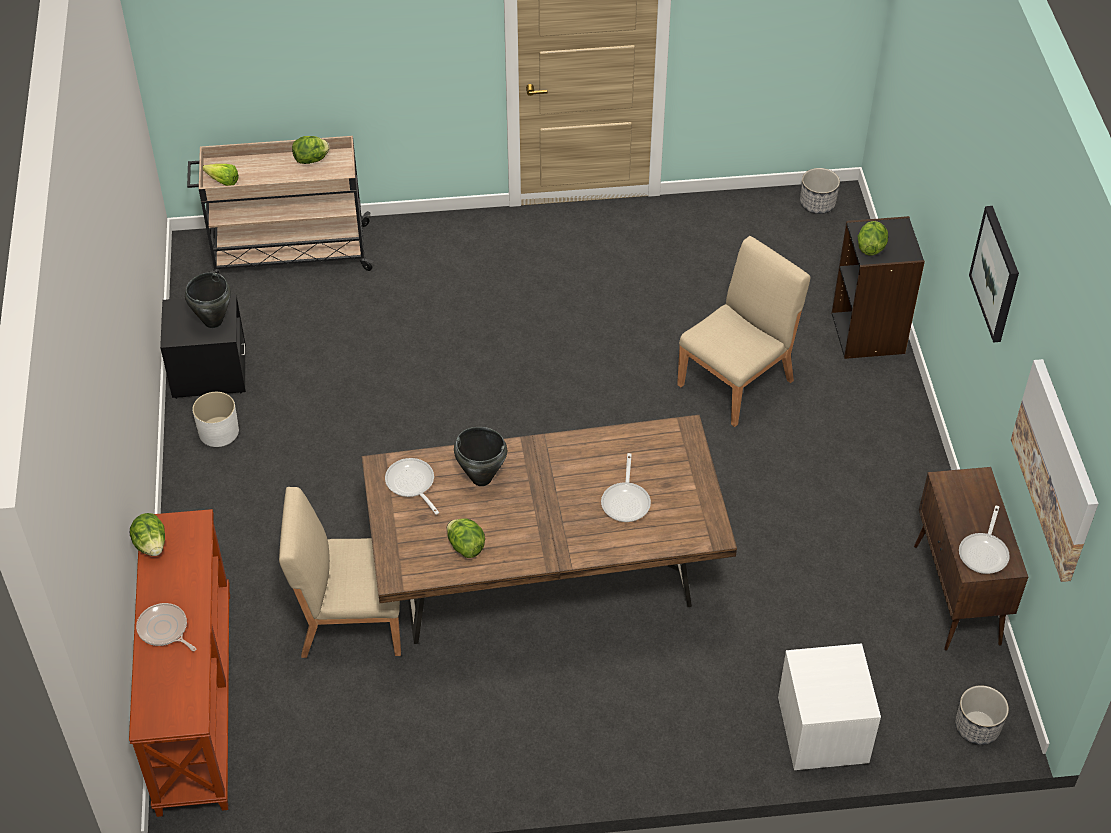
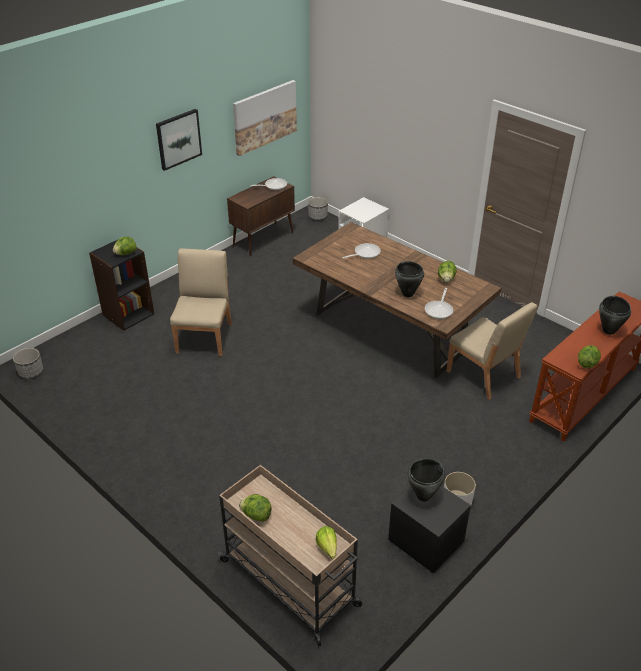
camera: 130 degrees left, 10 degrees down
(164, 630) = (609, 330): frying pan -> black cooking pot
(737, 382) = (205, 337): beige chair -> beige chair turned 90 degrees clockwise

